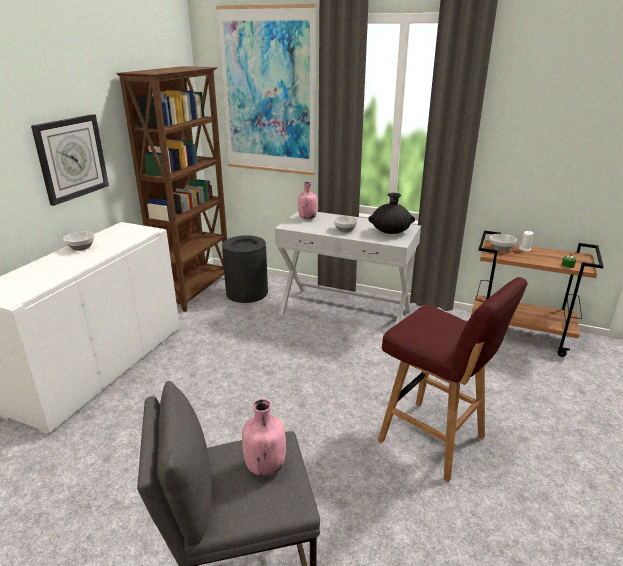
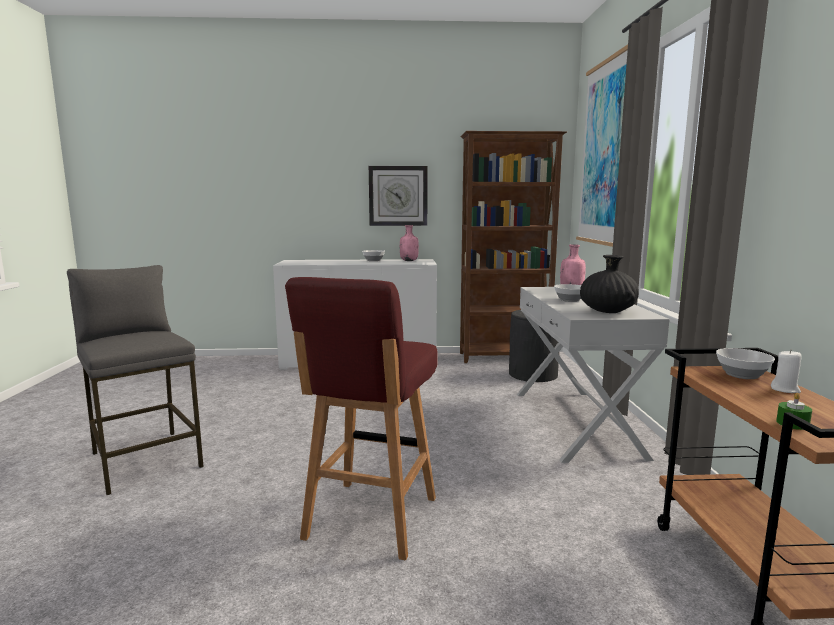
camera: 65 degrees right, 15 degrees down
(265, 465) = (144, 339): pink bottle -> pink bottle (409, 261)

